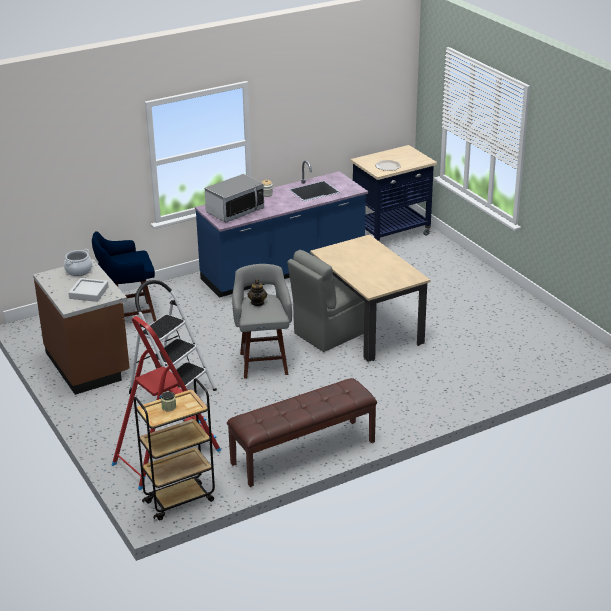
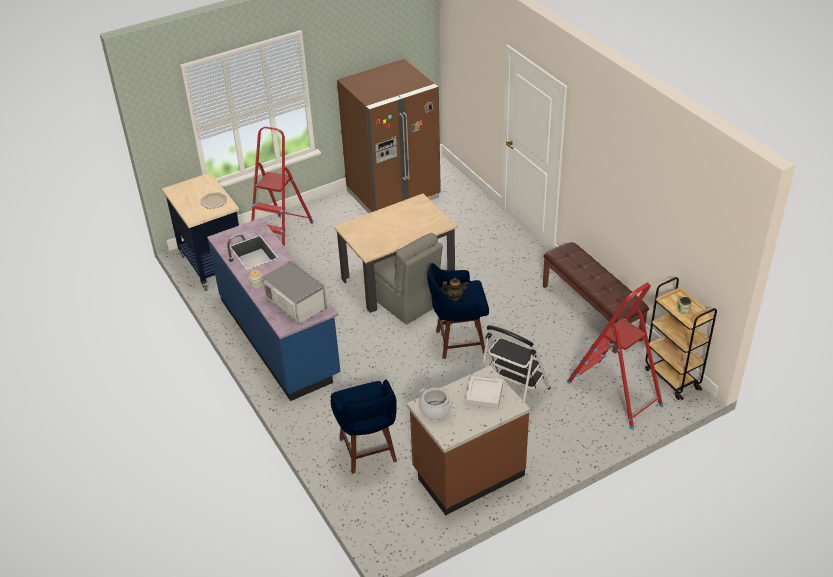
camera: 90 degrees left, 10 degrees up
(264, 362) = (457, 342): grey stool -> blue stool
(432, 263) = (281, 240): none -> red step ladder
(524, 324) = (393, 194): none -> brown fridge

